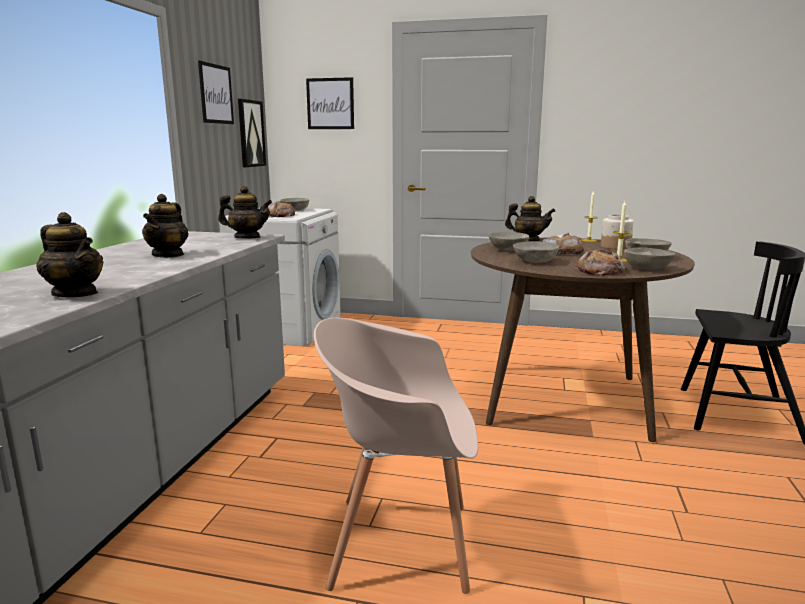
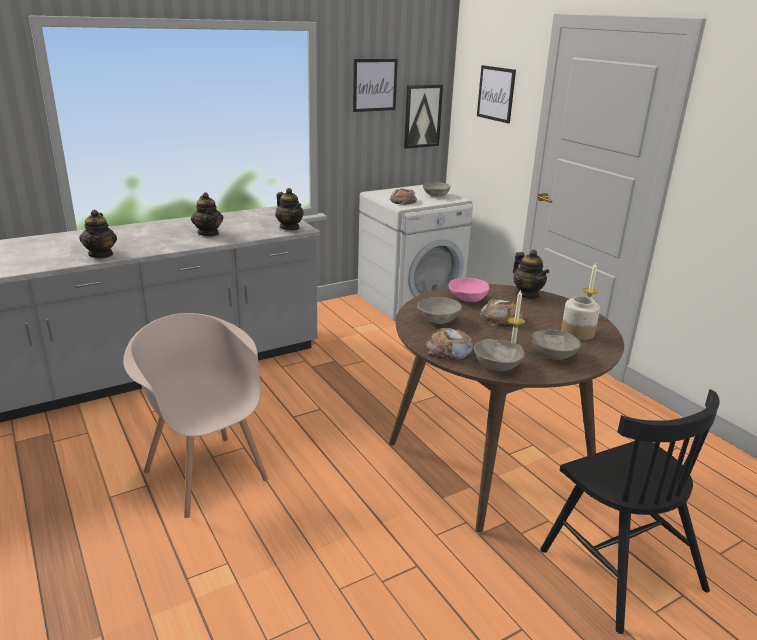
camera: 45 degrees right, 10 degrees up
(168, 255) = (208, 233): teapot -> teapot turned 75 degrees counterclockwise
(508, 249) = (468, 299): grey bowl -> pink bowl

